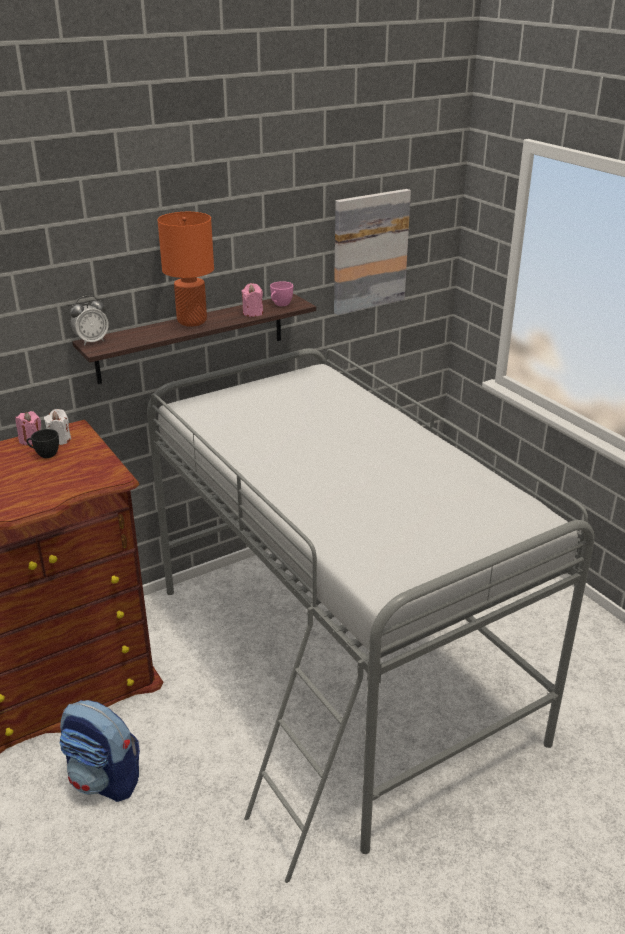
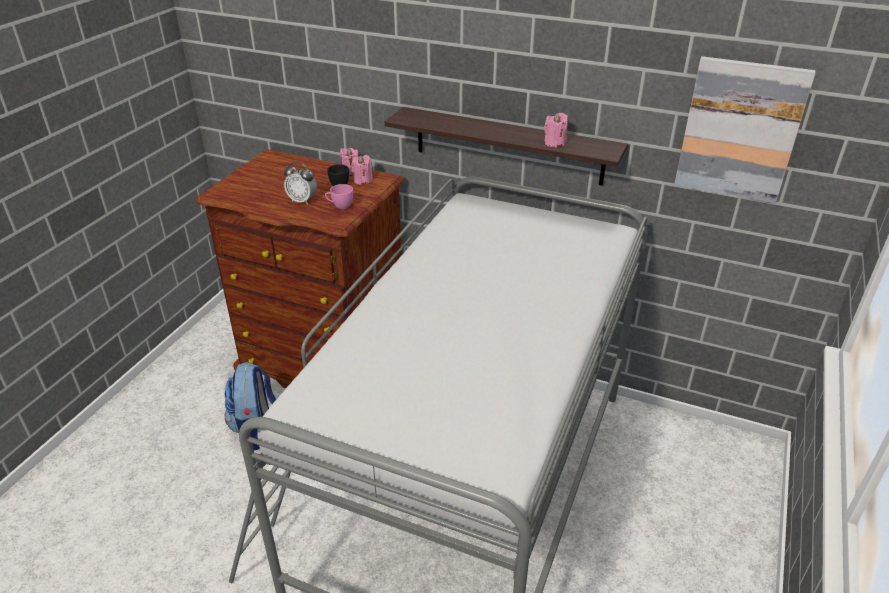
camera: 55 degrees right, 5 degrees up
(59, 440) = (362, 180): white candle -> pink candle
(92, 341) = (410, 112): alarm clock -> alarm clock (302, 201)
(192, 323) = (495, 130): orange table lamp -> none
(280, 305) = (591, 147): pink cup -> pink cup (340, 206)

